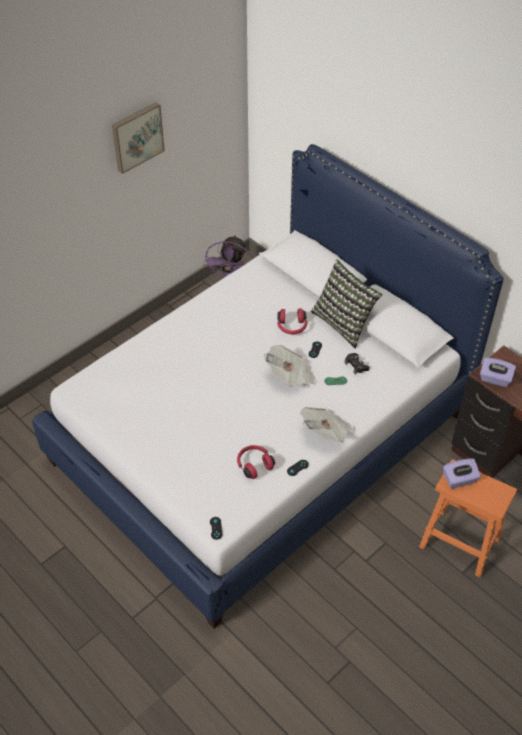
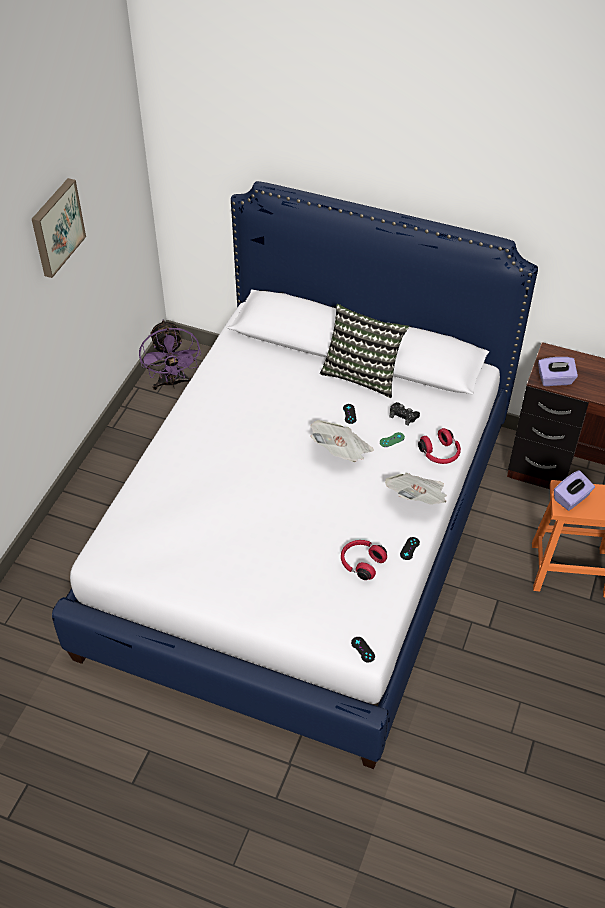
camera: 25 degrees left, 0 degrees up
(292, 327) = (309, 397): red headphones -> red headphones (440, 454)

